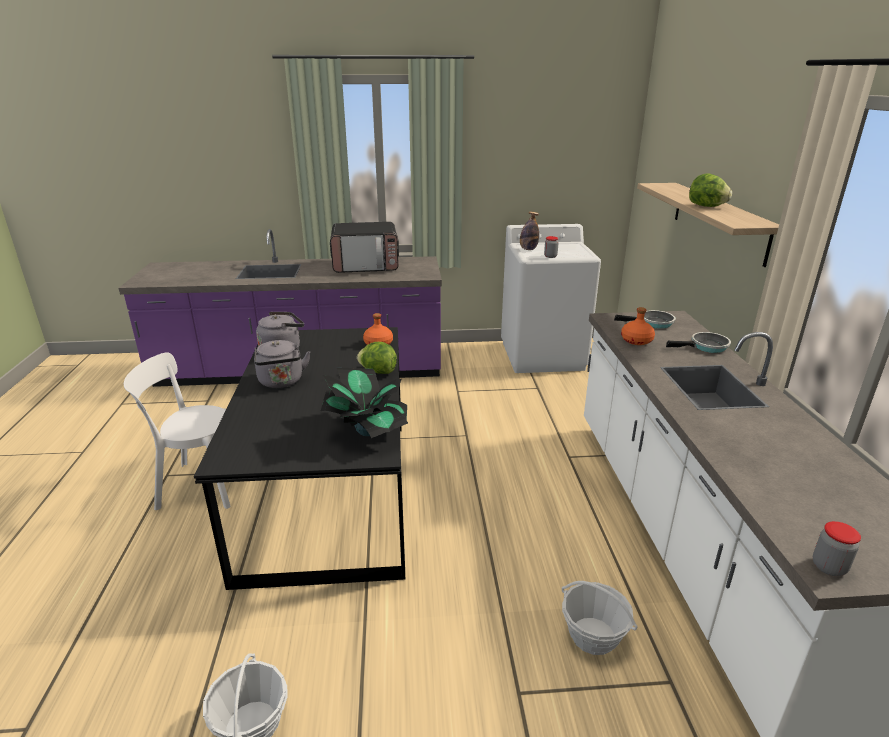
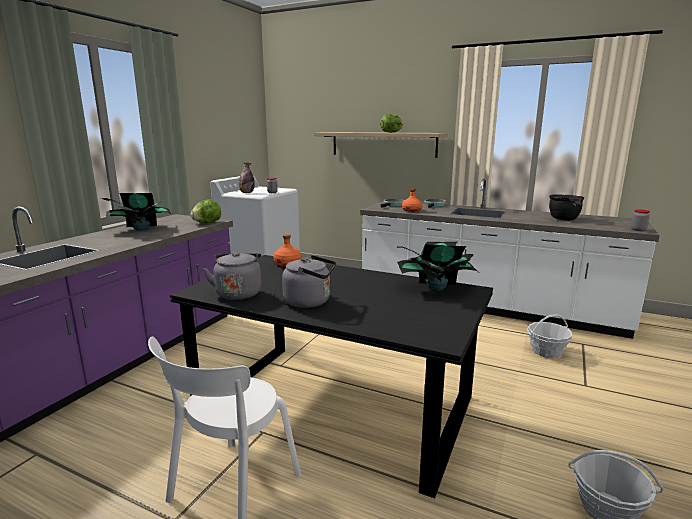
camera: 60 degrees left, 10 degrees down
(366, 265) = (140, 229): microwave -> potted plant
(378, 371) = (340, 271): lettuce -> lettuce (207, 222)
(794, 468) = (563, 219): none -> black cooking pot

